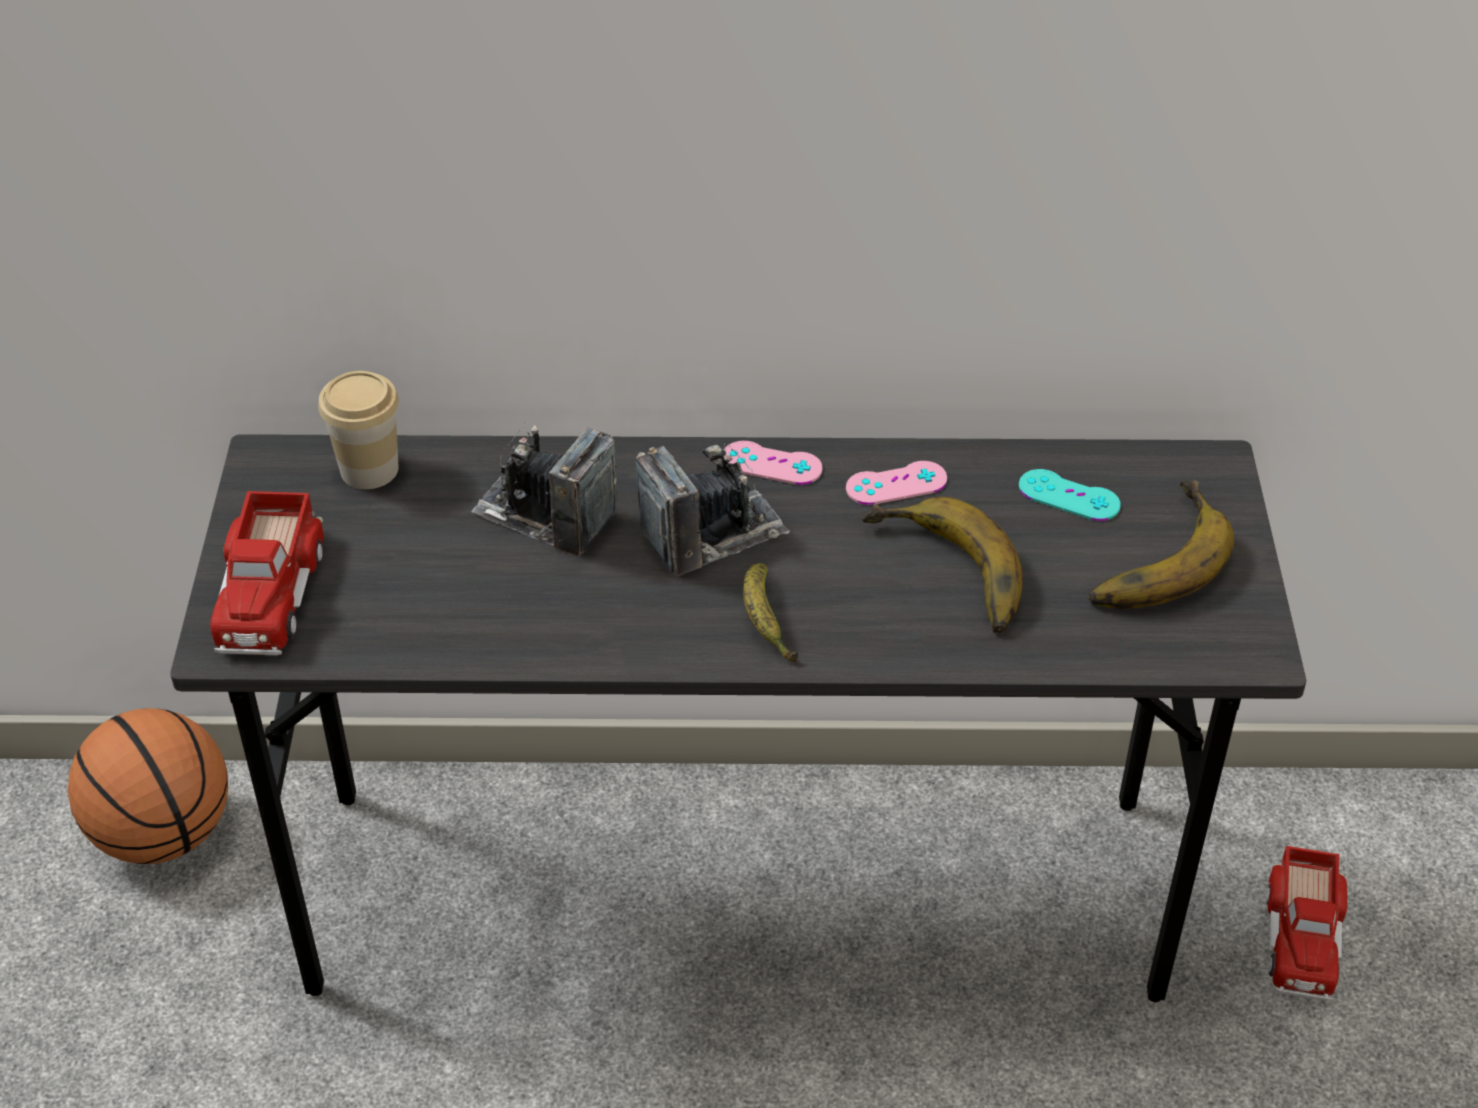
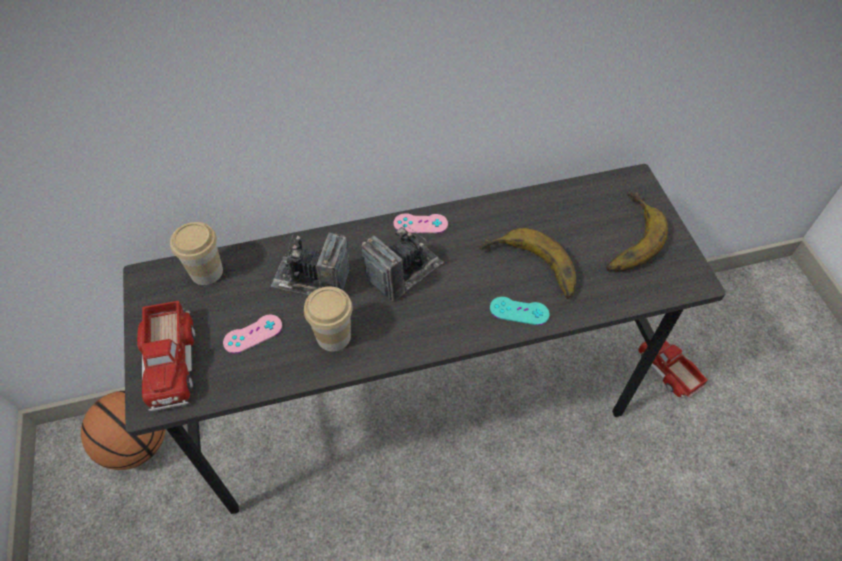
camera: 15 degrees left, 10 degrees up
(554, 609) = (333, 336): none -> cup
(765, 621) = (448, 318): banana -> none
(896, 484) = (487, 222): pink game controller -> pink game controller (253, 334)
(1069, 496) = (574, 211): turquoise game controller -> turquoise game controller (519, 311)
(1303, 936) = (668, 369): toy truck -> toy truck turned 150 degrees clockwise

